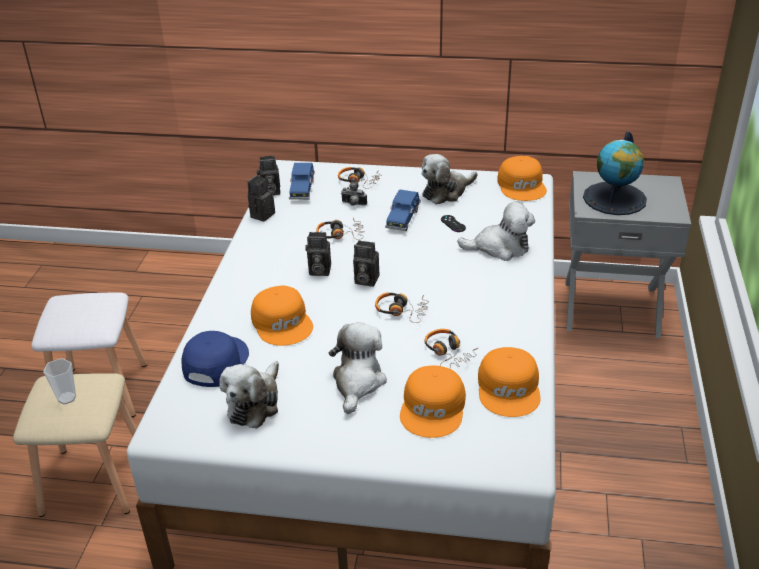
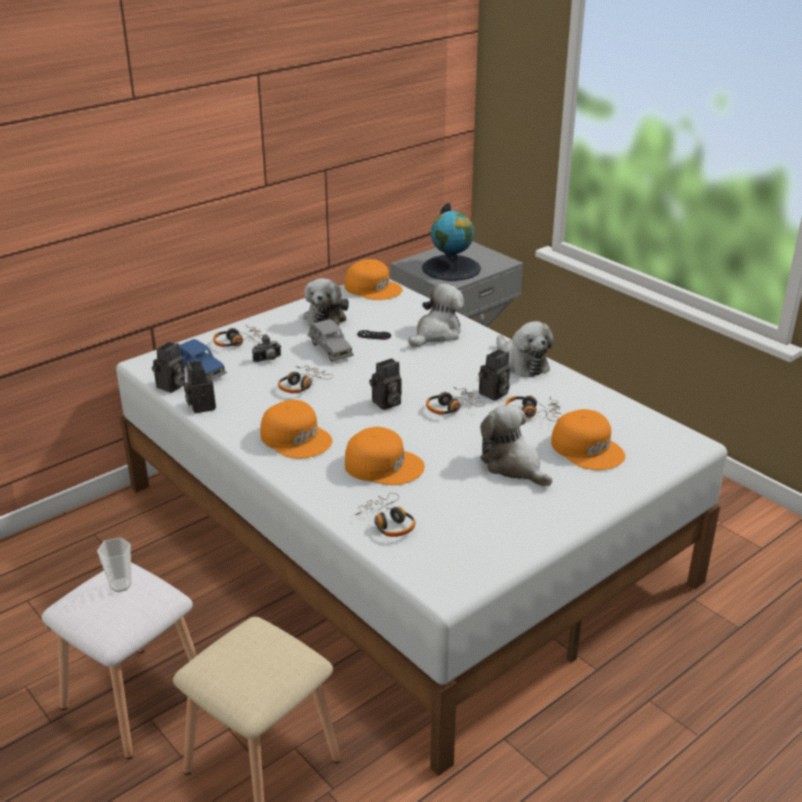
camera: 50 degrees left, 5 degrees down
(67, 398) = (251, 662): cup -> cup (120, 585)
(214, 362) = (388, 522): blue cap -> headphones
(255, 403) = (474, 525): plush toy -> plush toy (522, 363)
(318, 271) = (337, 417): camera -> camera (494, 394)
(403, 218) = (330, 350): blue toy car -> grey toy car
(510, 388) = (605, 409): orange cap -> orange cap (296, 438)

